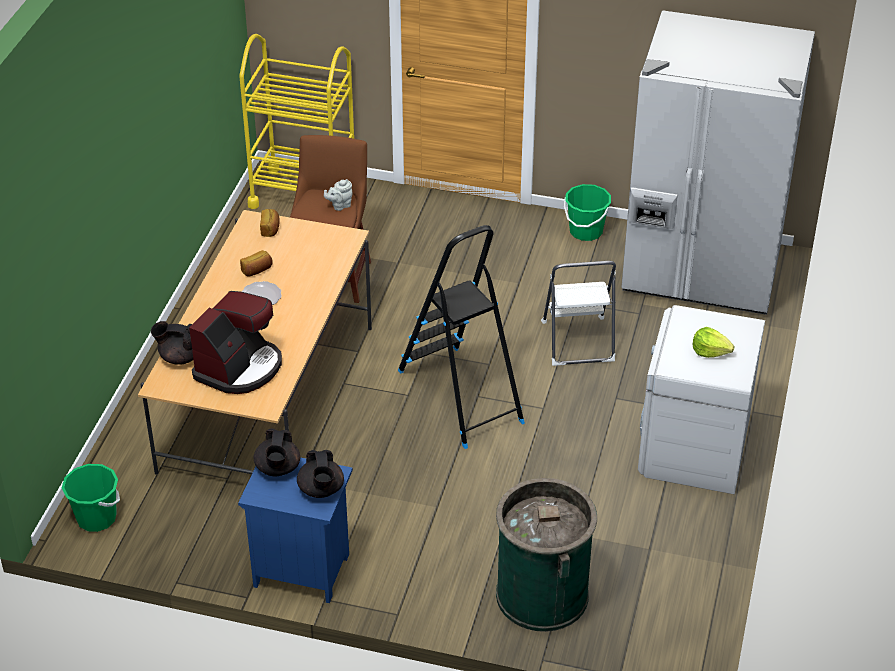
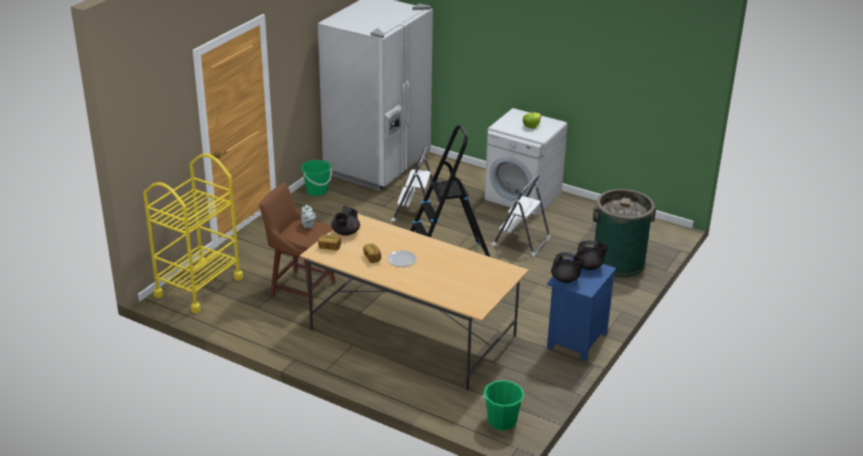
camera: 75 degrees left, 10 degrees down
(179, 357) = (450, 298): black teapot -> black teapot (345, 233)
(240, 367) = (471, 276): coffee machine -> none
(550, 470) = (523, 242): none -> white step ladder

